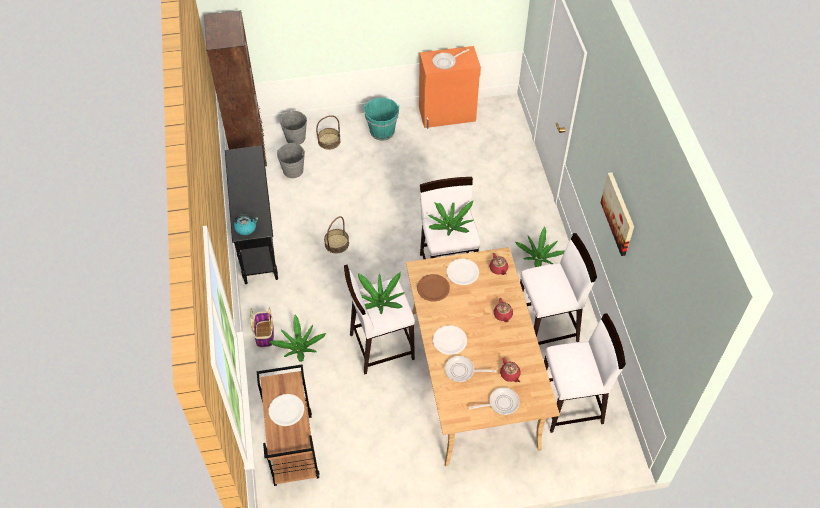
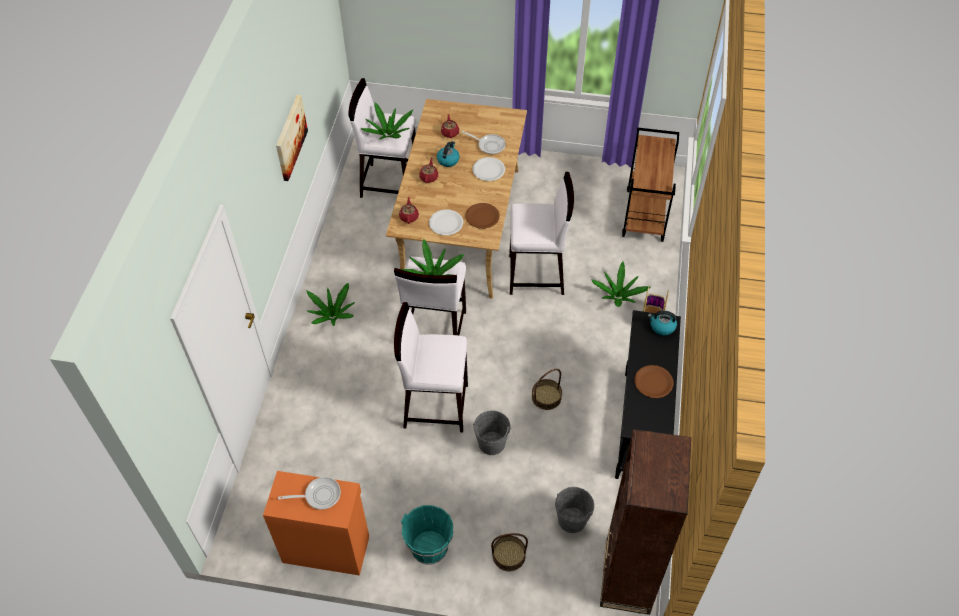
camera: 160 degrees left, 0 degrees up
(245, 185) = (653, 382): none -> brown plate
(286, 410) = (652, 166): white plate -> none
(295, 138) = (554, 577): grey bucket -> grey bucket (491, 443)
(380, 302) = (538, 222): potted plant -> potted plant (388, 134)
(494, 340) = (448, 160): none -> kettle
(501, 403) = (469, 116): frying pan -> none
(547, 327) = (368, 247): white stool -> white stool (435, 405)

